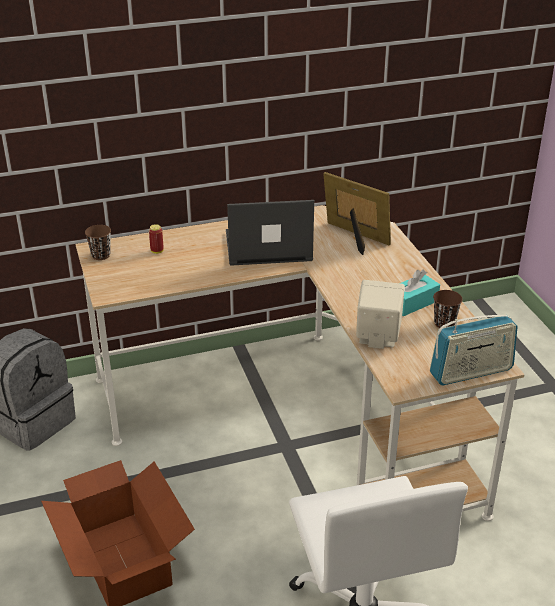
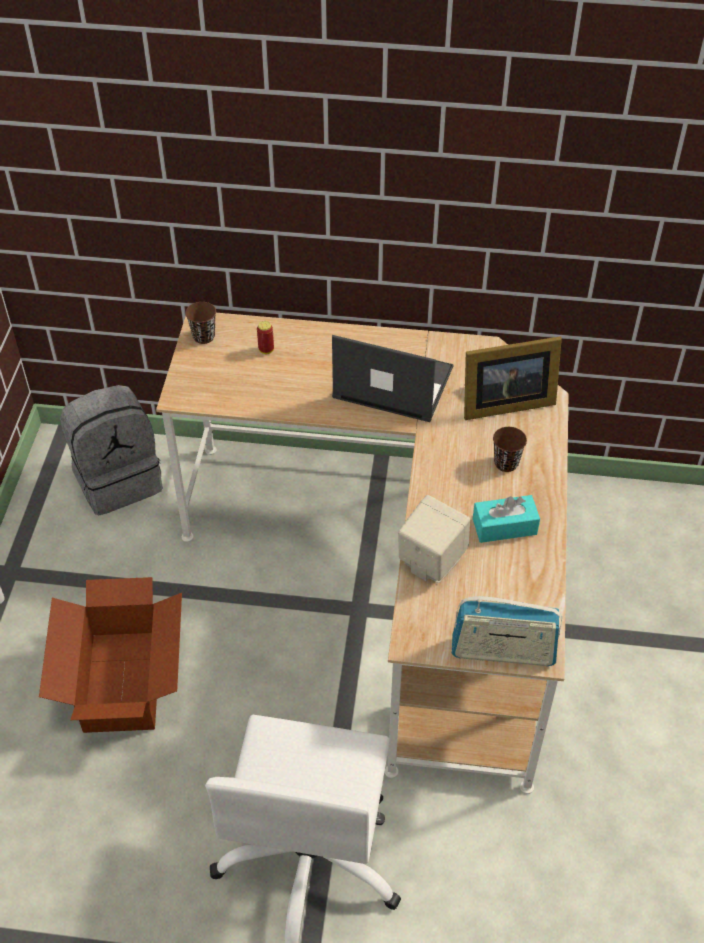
camera: 25 degrees right, 15 degrees up
(355, 238) = (503, 403): picture frame -> picture frame turned 105 degrees clockwise
(444, 323) = (521, 571): brown cup -> brown cup (506, 463)

